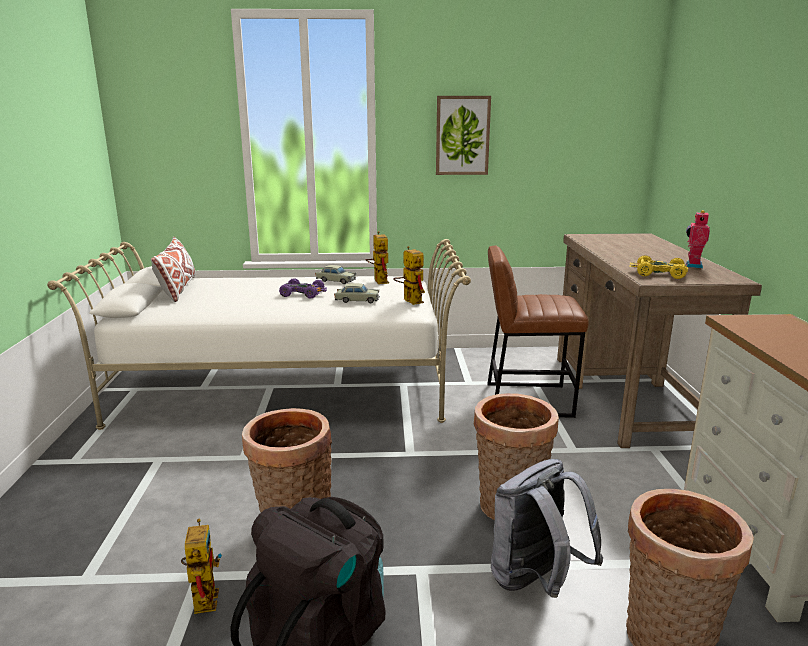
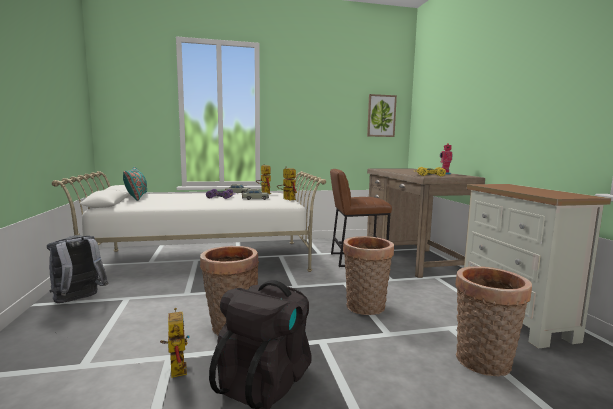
camera: 10 degrees left, 10 degrees down
(177, 289) = (136, 197): white pillow -> turquoise pillow
(462, 135) = (309, 114): picture -> picture (381, 116)
(535, 581) = (394, 341): grey backpack -> grey backpack (78, 300)

